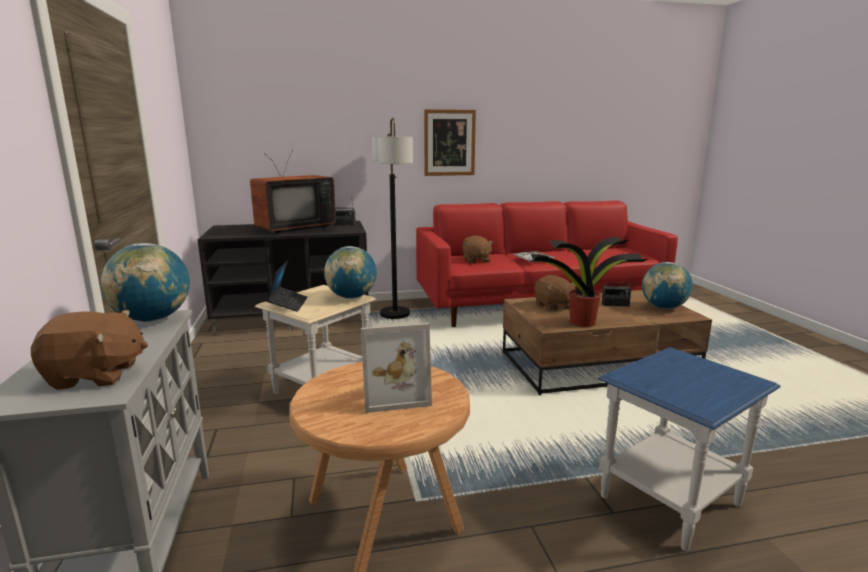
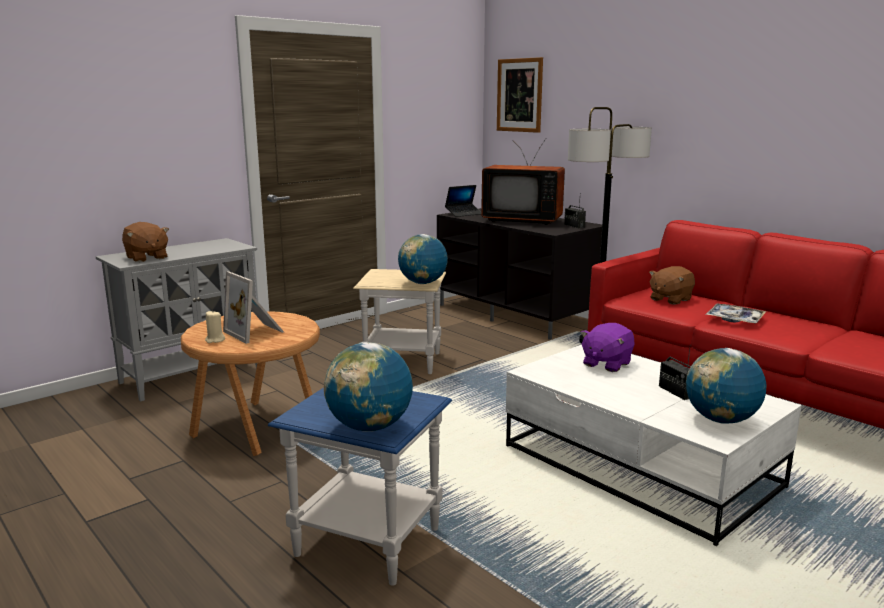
camera: 60 degrees right, 0 degrees up
(152, 319) = (231, 246): globe -> globe (369, 427)
(288, 304) = (380, 274): laptop -> laptop (463, 214)
(395, 422) = (215, 340): none -> beige candle
(449, 143) = (723, 139): picture -> picture (519, 95)
(553, 306) = (606, 364): brown plush toy -> purple plush toy
(584, 322) = (574, 384): potted plant -> none
(597, 364) = (641, 466): brown coffee table -> white coffee table

